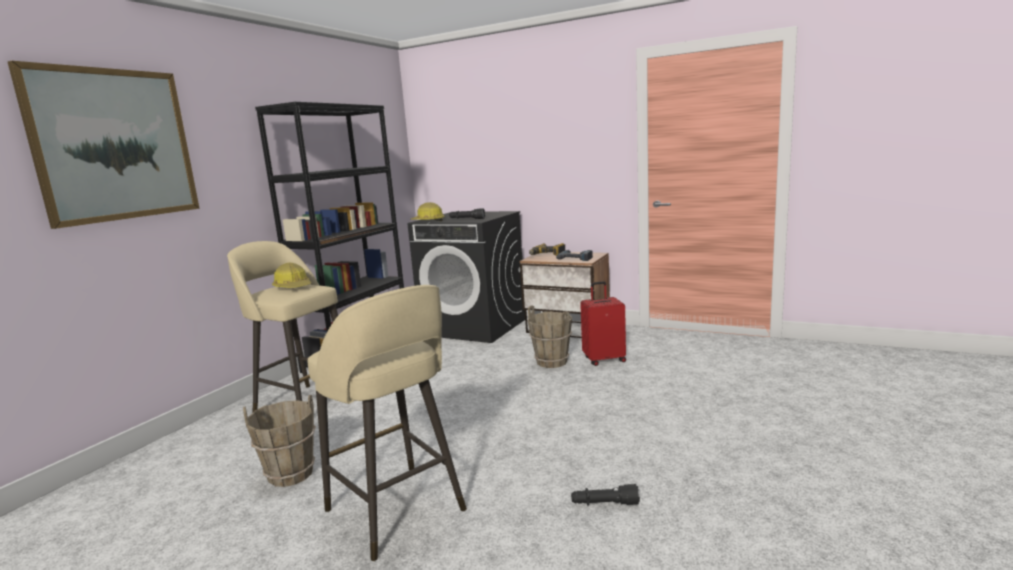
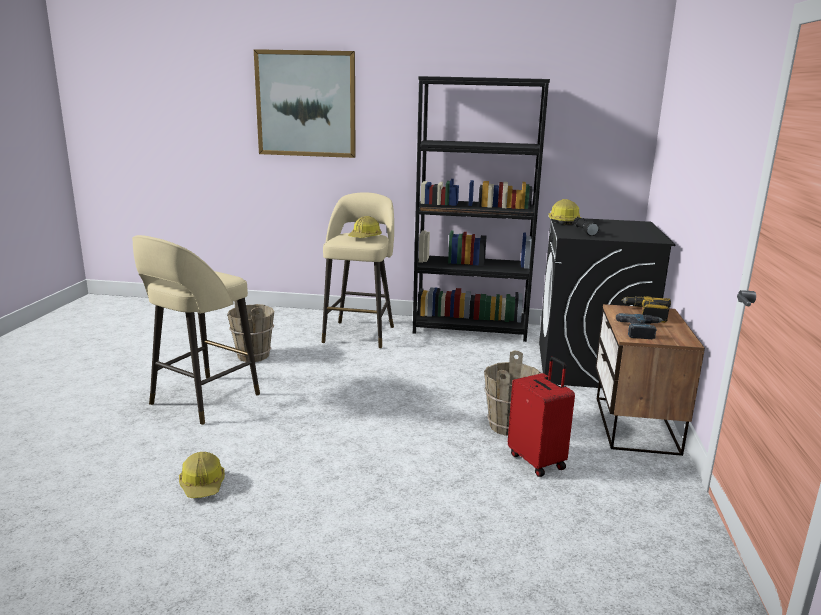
camera: 70 degrees right, 5 degrees up
(604, 504) = (203, 485): black flashlight -> hard hat

